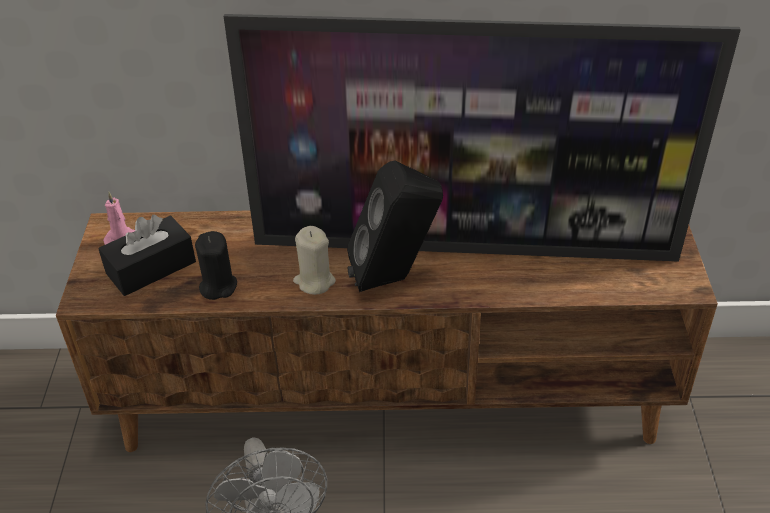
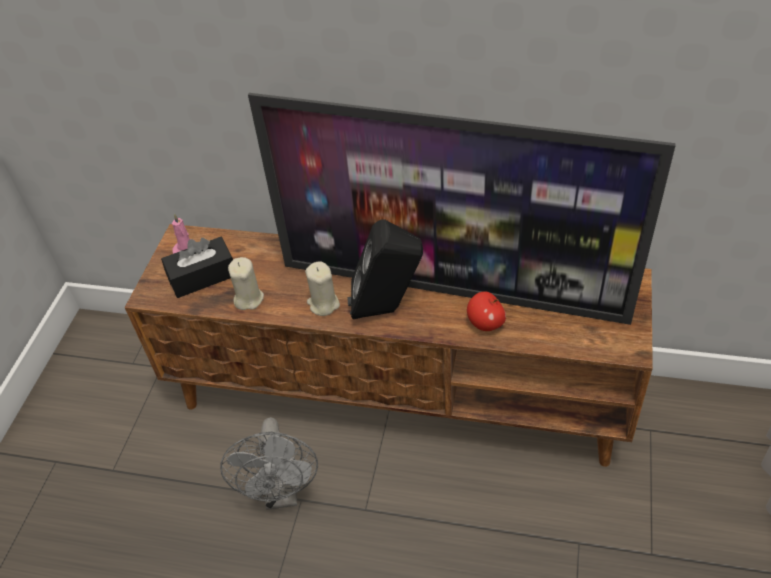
camera: 15 degrees right, 5 degrees up
(218, 286) = (248, 299): black candle -> beige candle
(516, 279) = (485, 323): none -> apple

